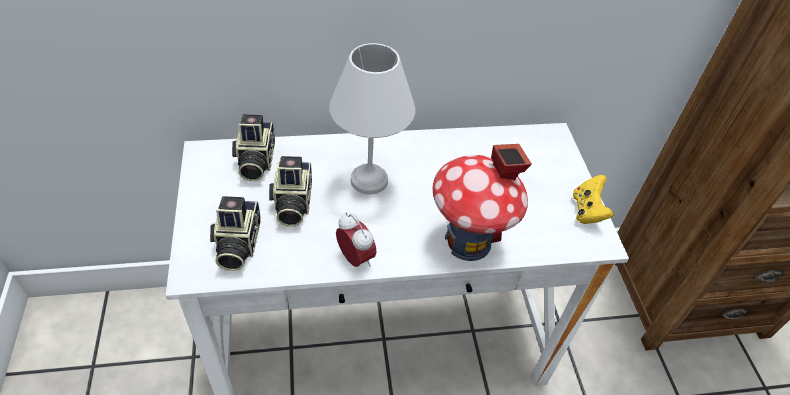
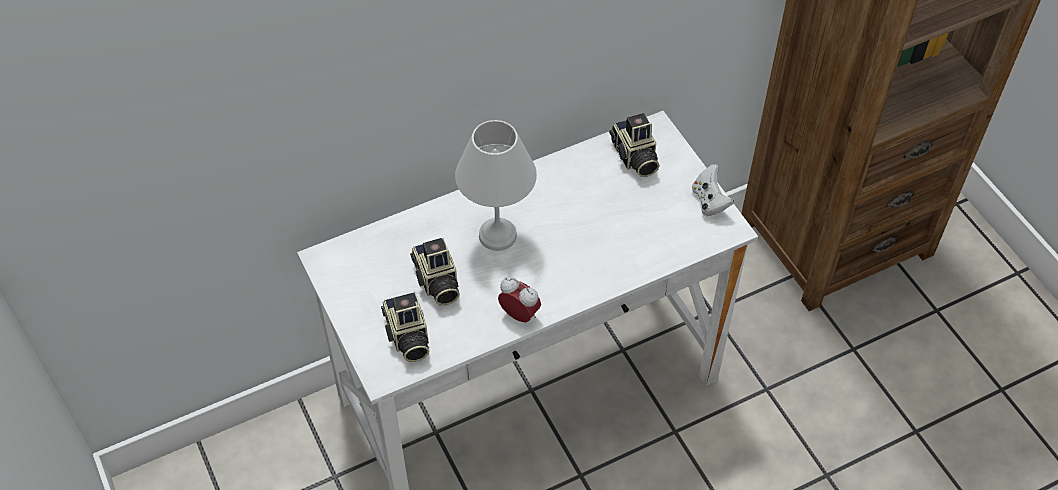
camera: 15 degrees left, 5 degrees up
(254, 161) = (379, 251): camera -> camera (634, 157)
(468, 241) = (612, 266): toy house -> none
(587, 210) = (709, 201): yellow game controller -> white game controller

